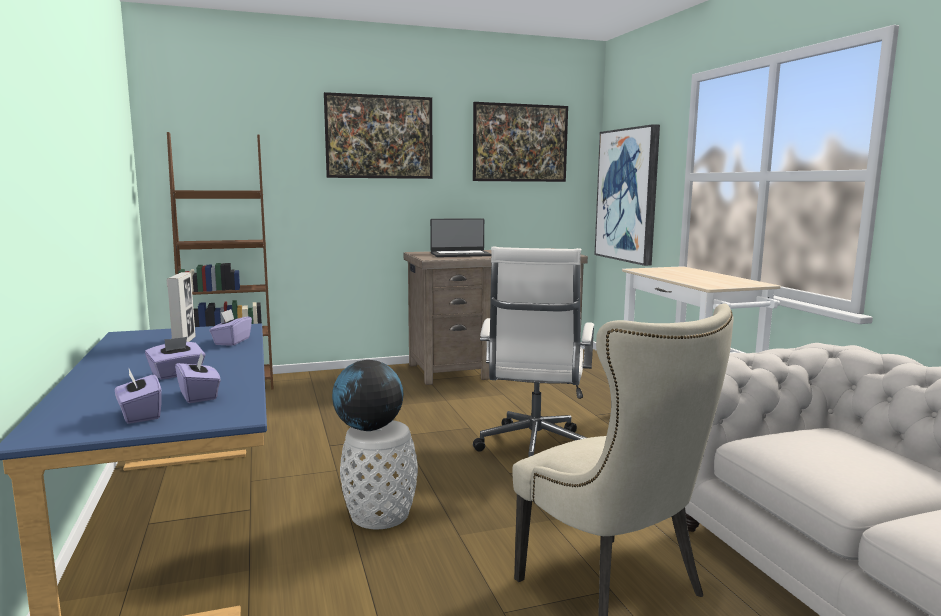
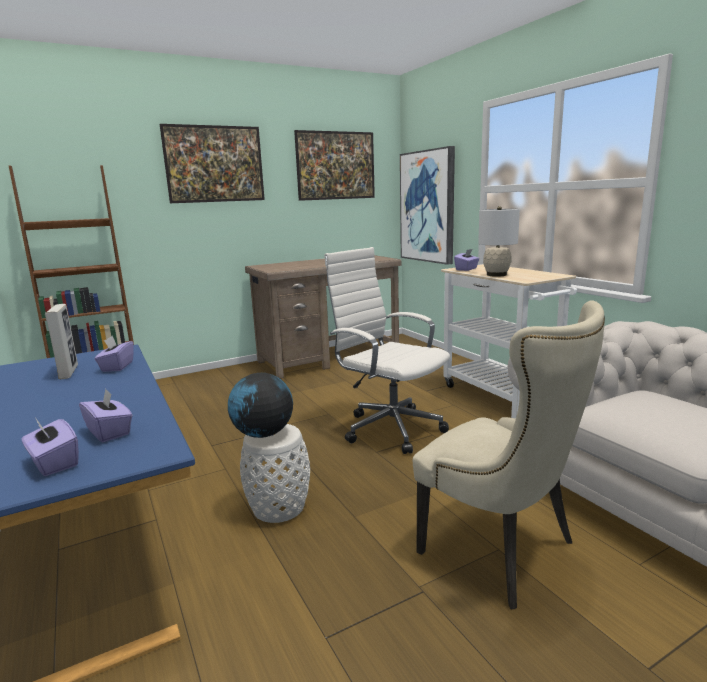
camera: 10 degrees left, 5 degrees up
(177, 374) = (76, 409): purple tissue box -> purple tissue box (466, 269)
(460, 254) = (296, 265): laptop -> none
(534, 450) = (389, 428): white office chair -> white office chair turned 135 degrees clockwise
(682, 278) = (496, 275): none -> white table lamp

